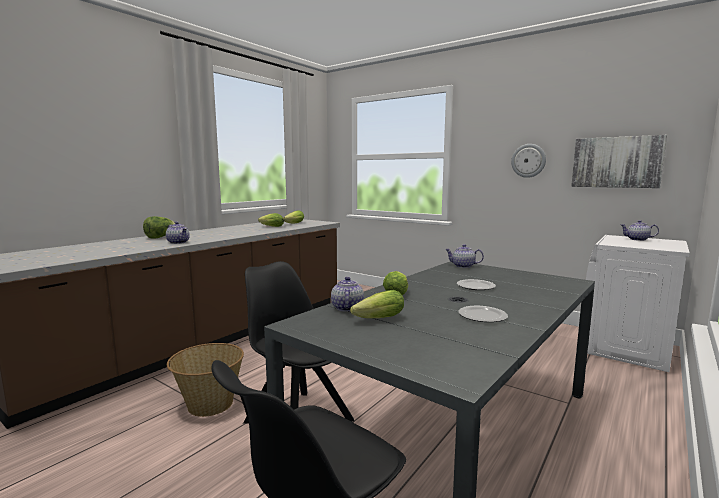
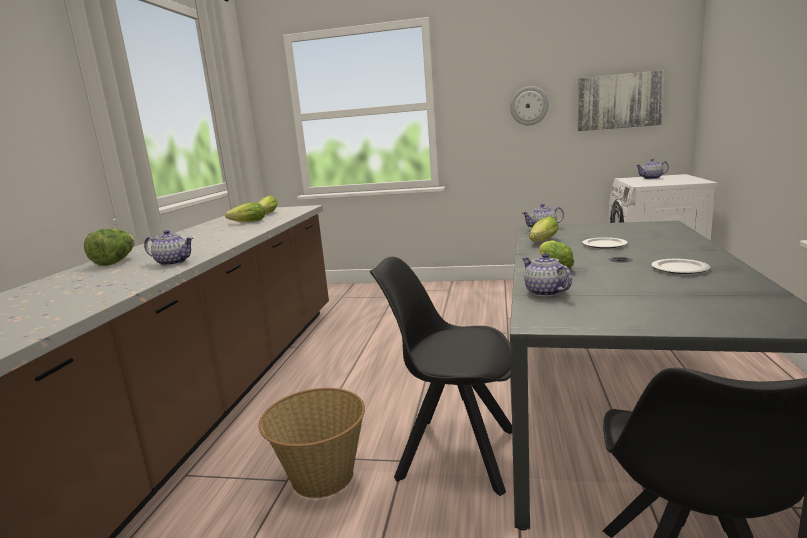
camera: 25 degrees left, 5 degrees up
(376, 319) = (603, 295): lettuce -> lettuce (541, 242)

